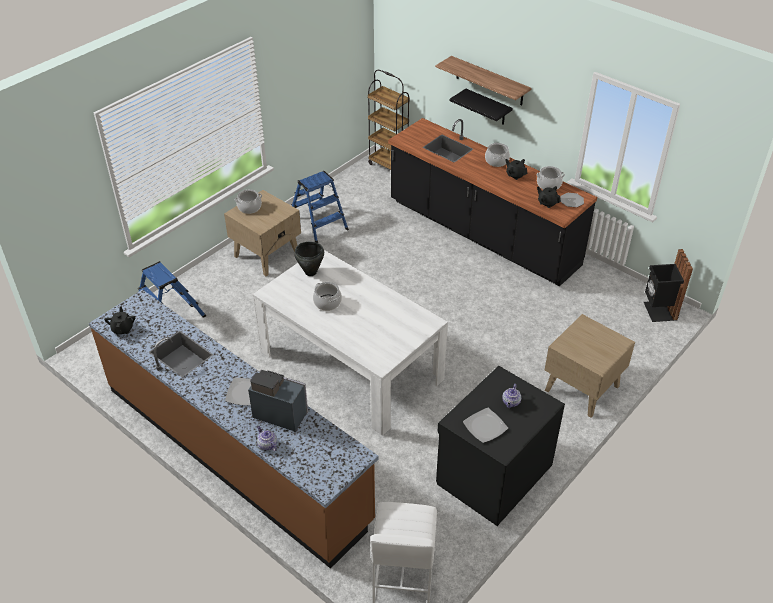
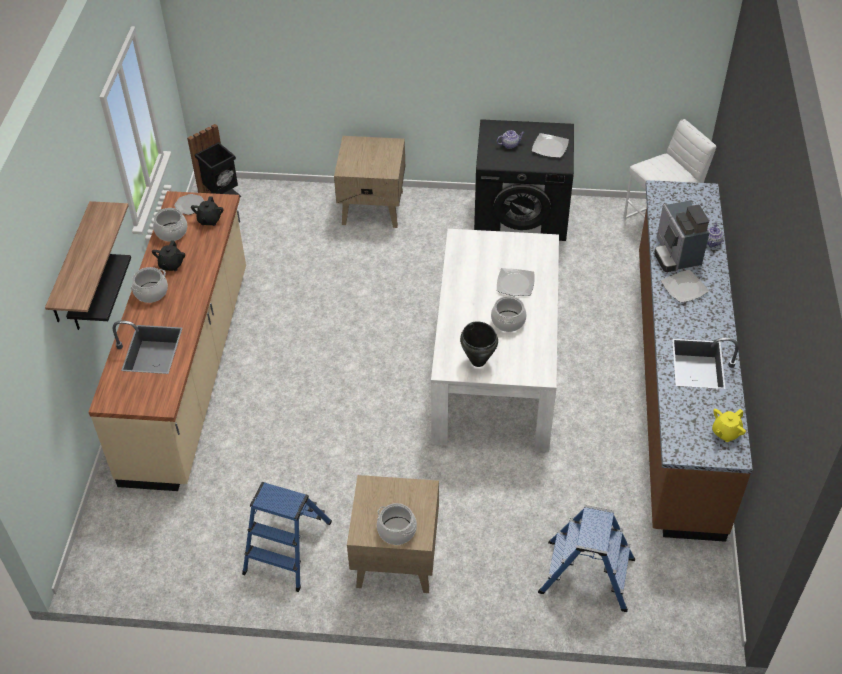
camera: 125 degrees left, 5 degrees up
(122, 329) = (725, 432): black teapot -> yellow teapot
(357, 325) = (515, 284): none -> plate
(389, 167) = (95, 547): brown cart -> none
(482, 234) = (189, 372): black counter -> beige counter

